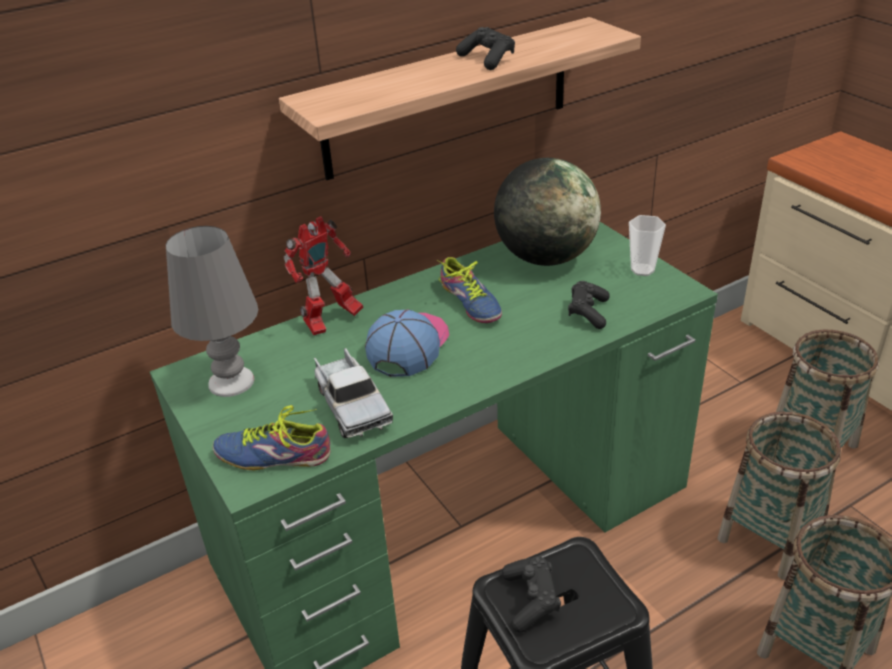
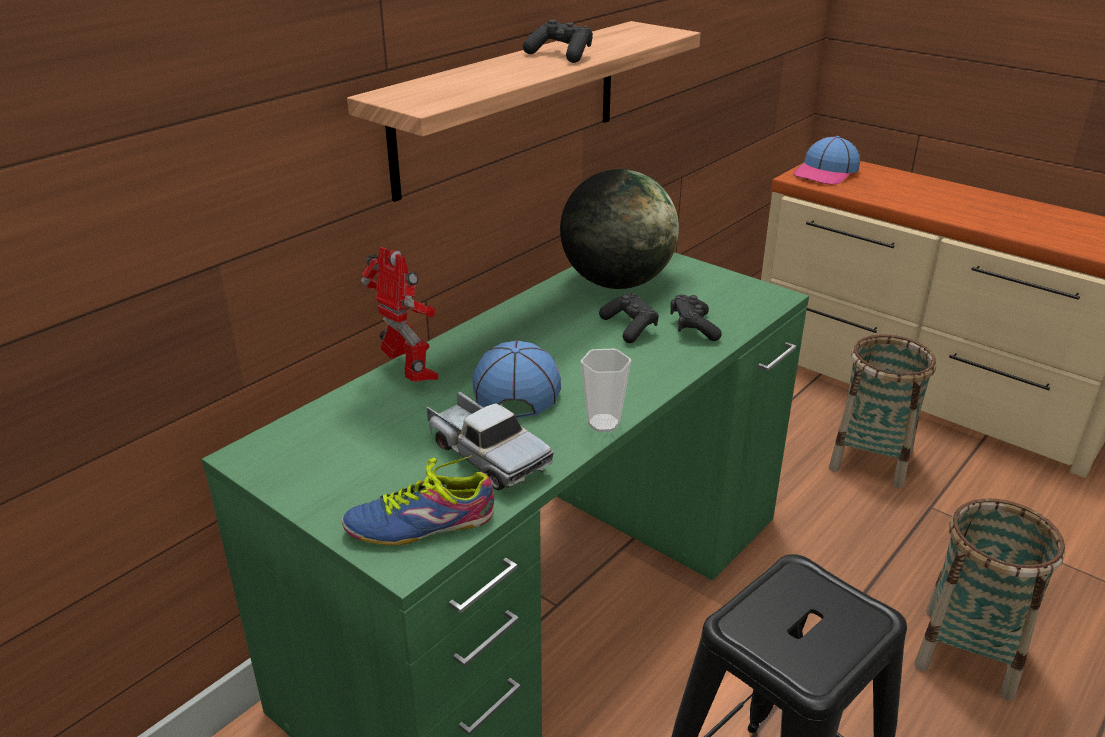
camera: 20 degrees left, 5 degrees down
(232, 381) = (321, 453): grey table lamp -> none
(330, 322) = (409, 373): toy robot -> toy robot turned 75 degrees counterclockwise
(468, 303) = (560, 335): shoe -> none
(531, 600) = (777, 630): black game controller -> black game controller (629, 327)
(642, 270) = (723, 283): cup -> cup (603, 423)
(770, 538) = (874, 552): basket -> none
(828, 156) = (826, 173): none -> cap

